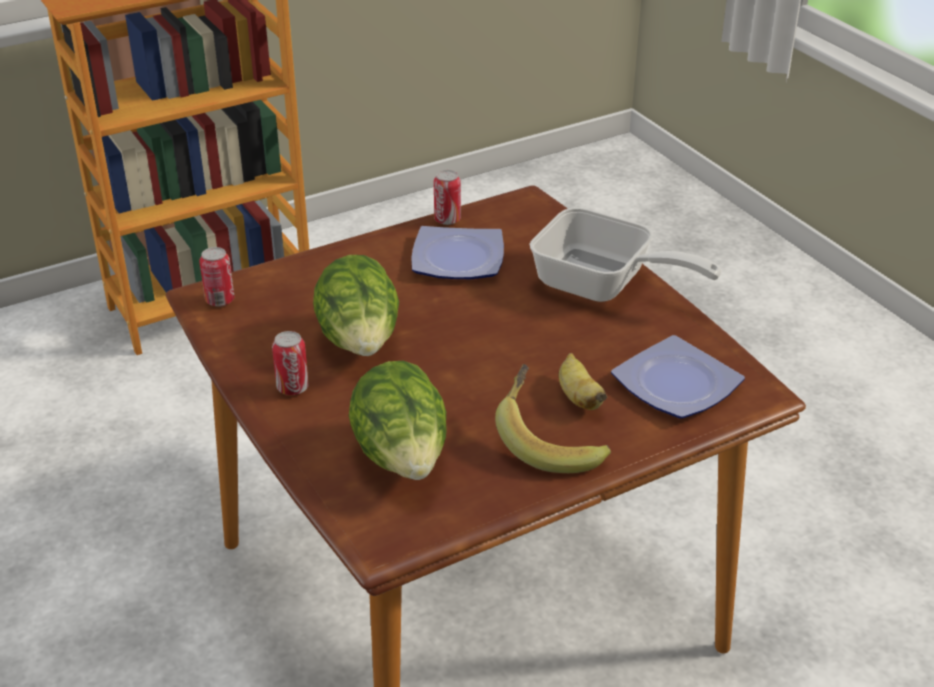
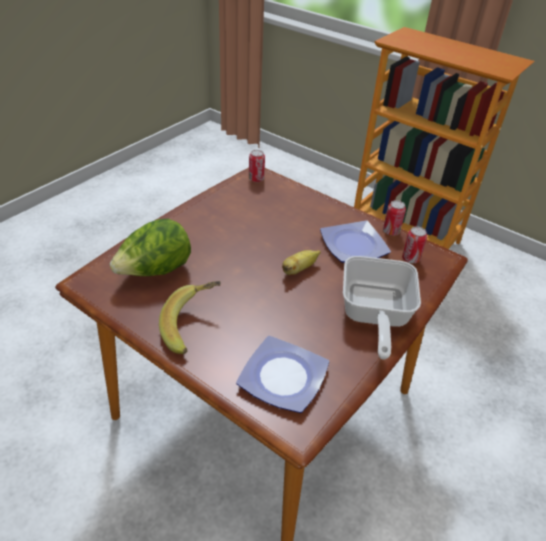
camera: 65 degrees right, 5 degrees up
(292, 388) = (197, 220): can -> can (410, 259)
(360, 343) = (247, 231): lettuce -> none
(578, 397) = (243, 330): banana -> banana (299, 269)

